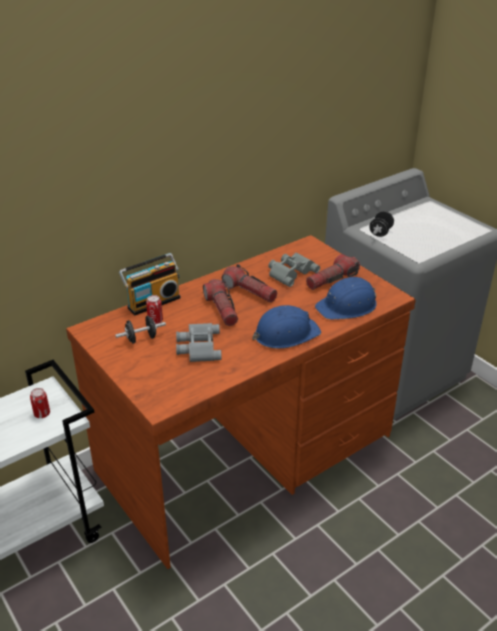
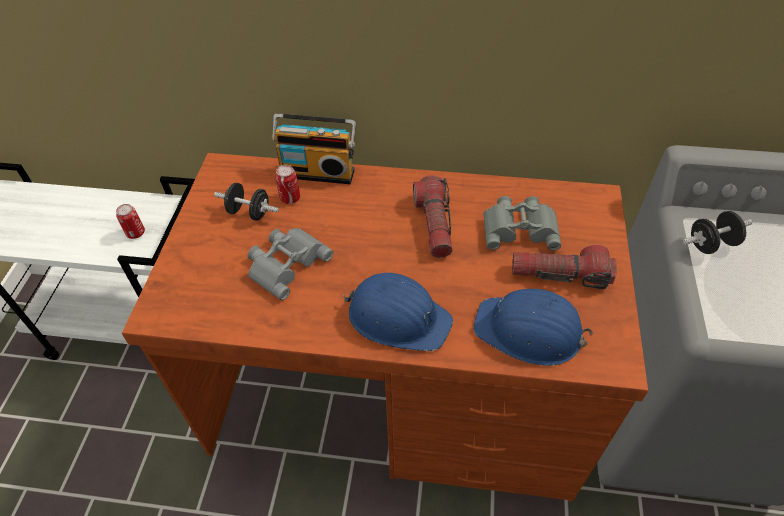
camera: 45 degrees right, 15 degrees up
(222, 309) = (373, 229): flashlight -> none

